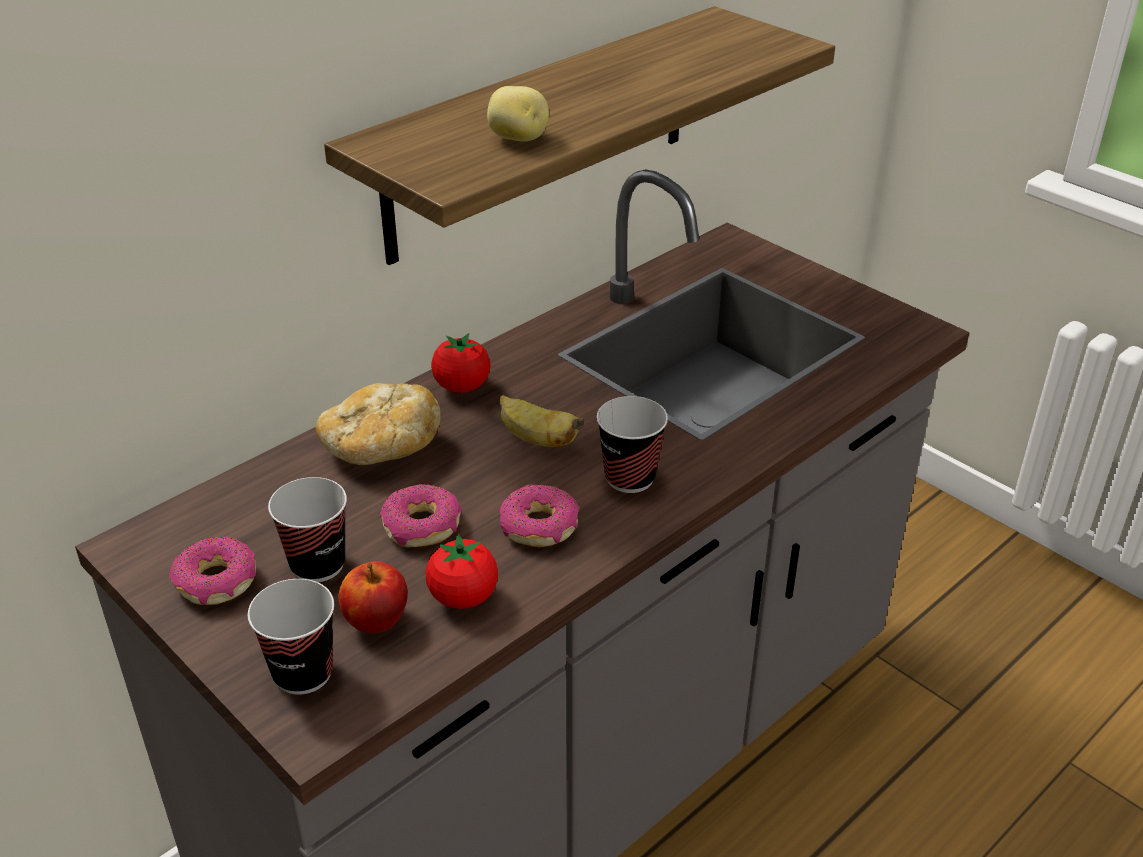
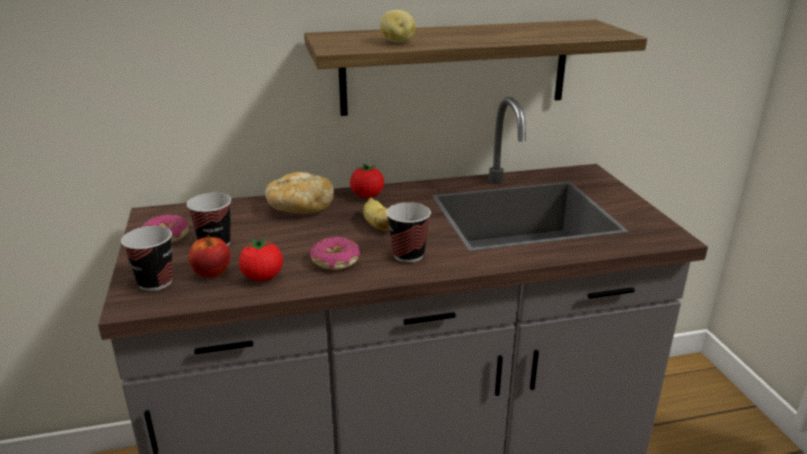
camera: 30 degrees right, 10 degrees down
(422, 526) = (279, 244): donut -> none

